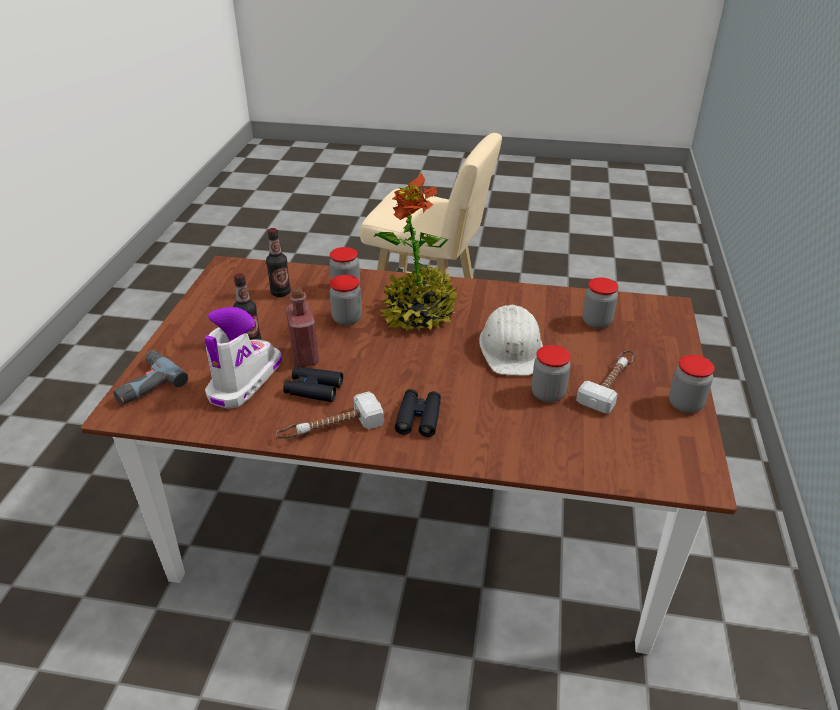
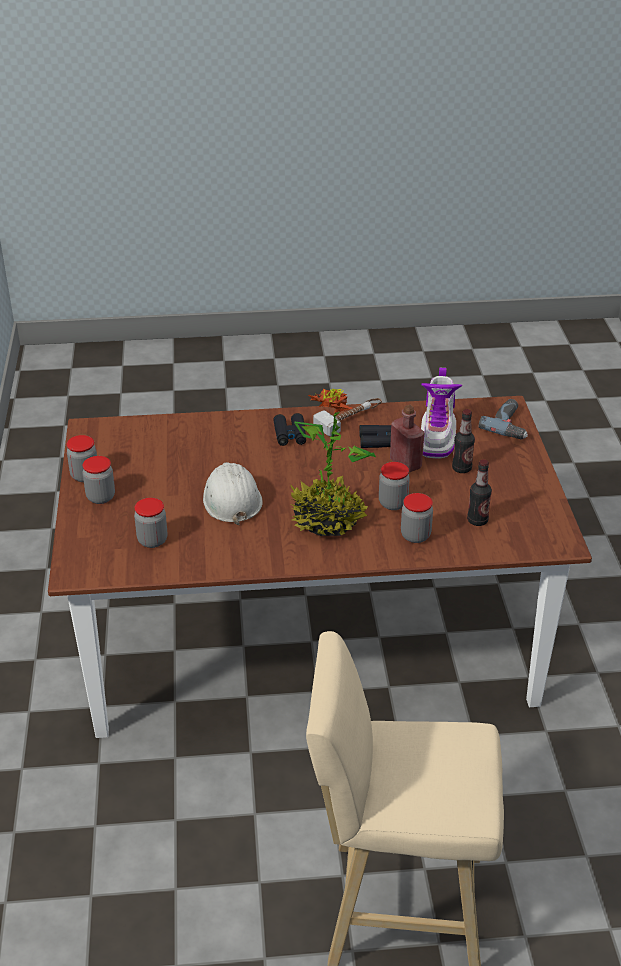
camera: 165 degrees right, 0 degrees up
(548, 394) = (195, 466): jar -> jar (101, 497)
(610, 383) = (143, 483): hammer -> none

